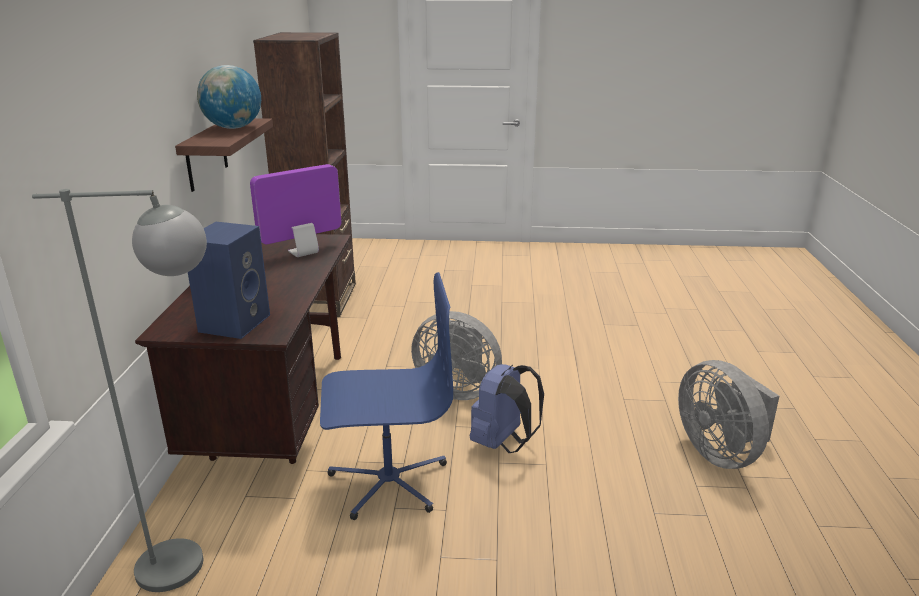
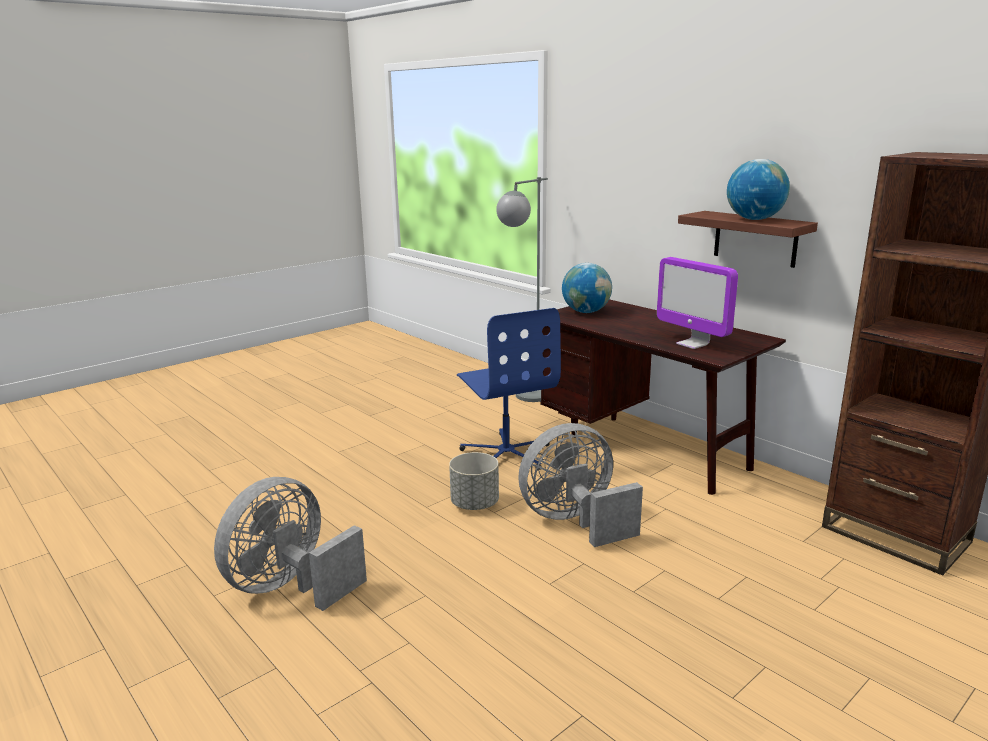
camera: 135 degrees right, 5 degrees down
(234, 322) = (586, 312): blue speaker -> globe
(303, 252) = (692, 344): monitor -> monitor turned 135 degrees clockwise
(388, 481) = (506, 454): blue office chair -> blue office chair turned 60 degrees counterclockwise
(503, 443) = (474, 504): blue backpack -> grey planter
(721, 452) = (290, 587): grey fan -> grey fan turned 75 degrees counterclockwise

